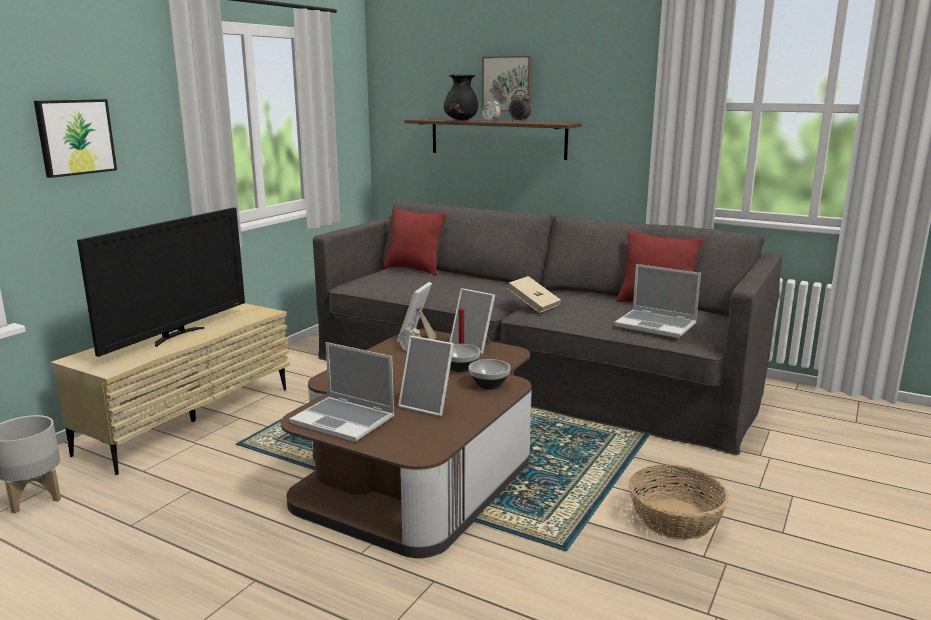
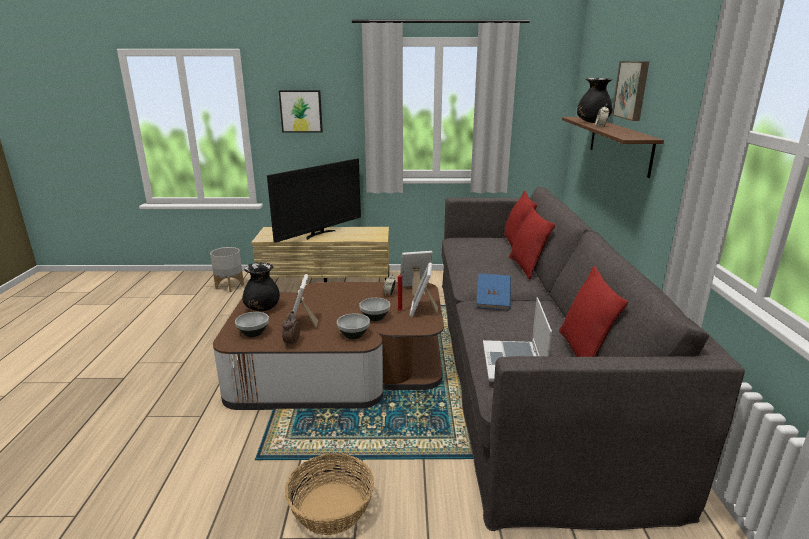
camera: 60 degrees right, 5 degrees up
(176, 336) = (319, 234): television -> television turned 45 degrees counterclockwise
(345, 420) = (262, 308): laptop -> black vase
(413, 436) = (253, 333): none -> bowl
(477, 279) = (526, 267): none -> red pillow
(519, 121) = (620, 130): alarm clock -> alarm clock (292, 343)
(533, 305) = (493, 301): beige book -> blue book

